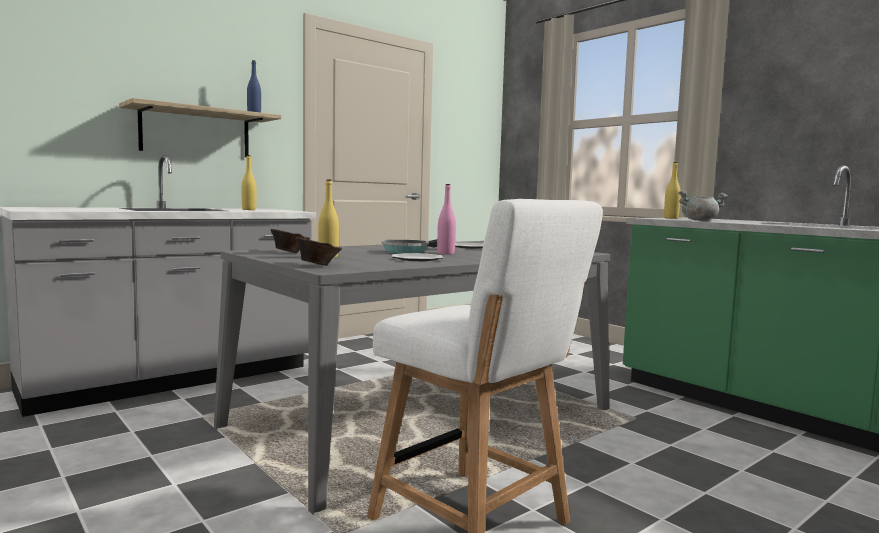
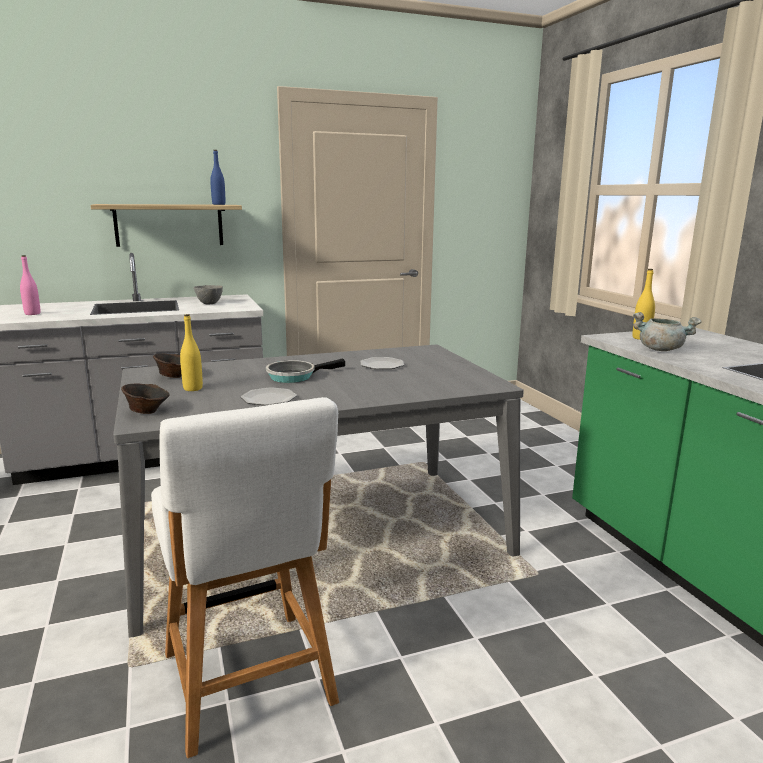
camera: 20 degrees right, 10 degrees up
(249, 209) = (209, 303): yellow bottle -> grey bowl
(446, 253) = (325, 383): pink bottle -> pink bottle (32, 314)

